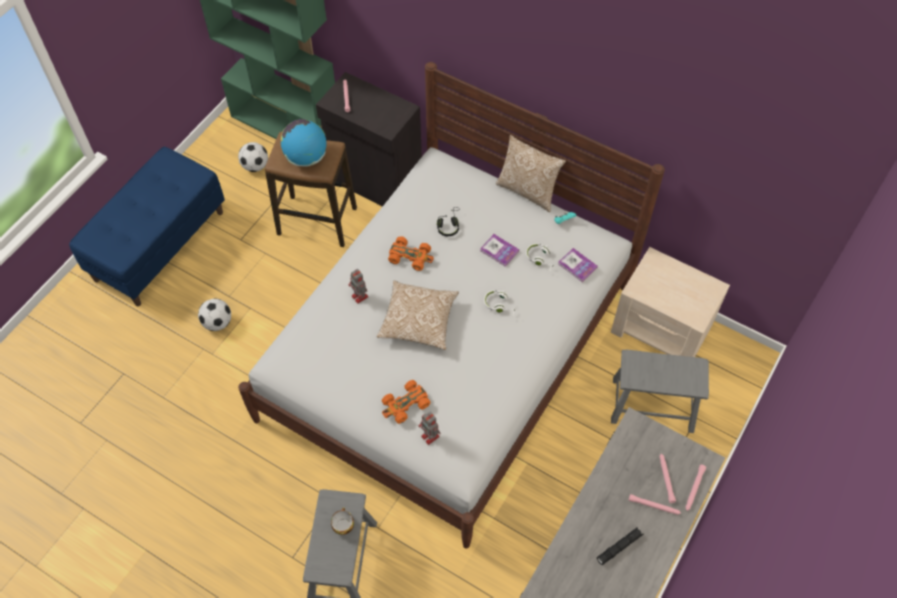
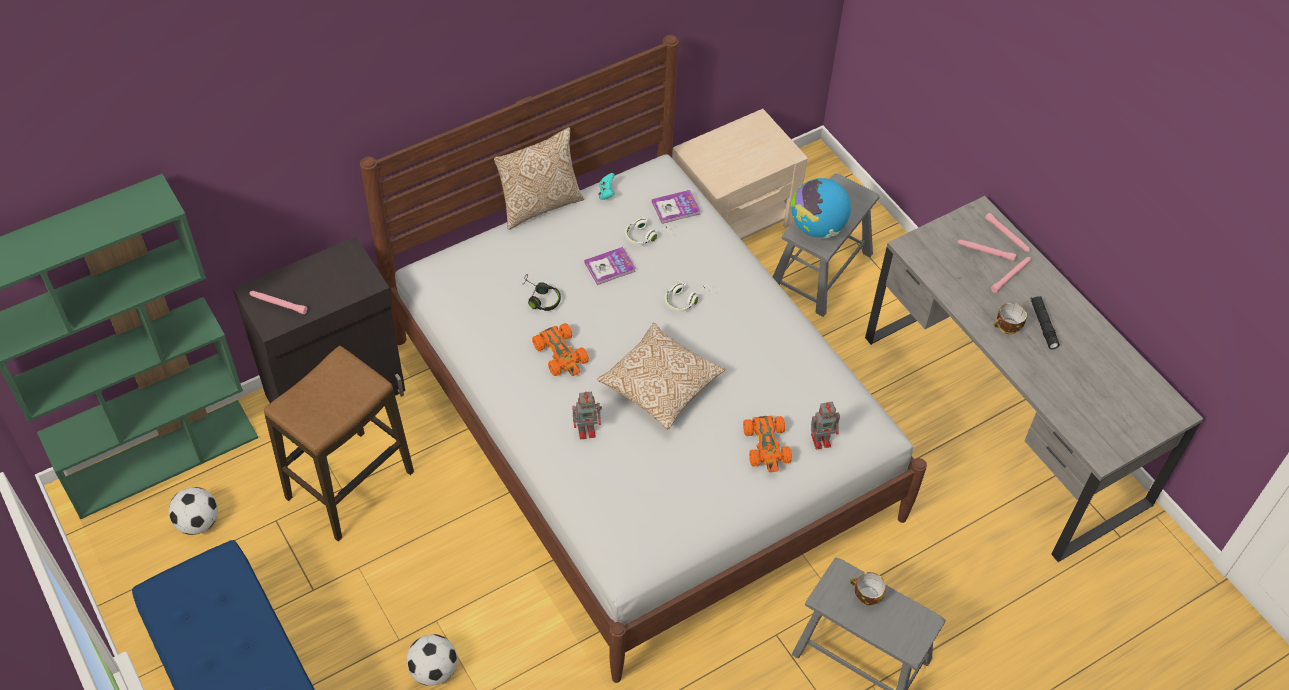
camera: 65 degrees left, 5 degrees down
(306, 157) = (333, 395): globe -> globe (817, 227)
(410, 256) = (561, 354): orange toy car -> orange toy car turned 105 degrees clockwise
(599, 521) = (1007, 327): none -> cup

